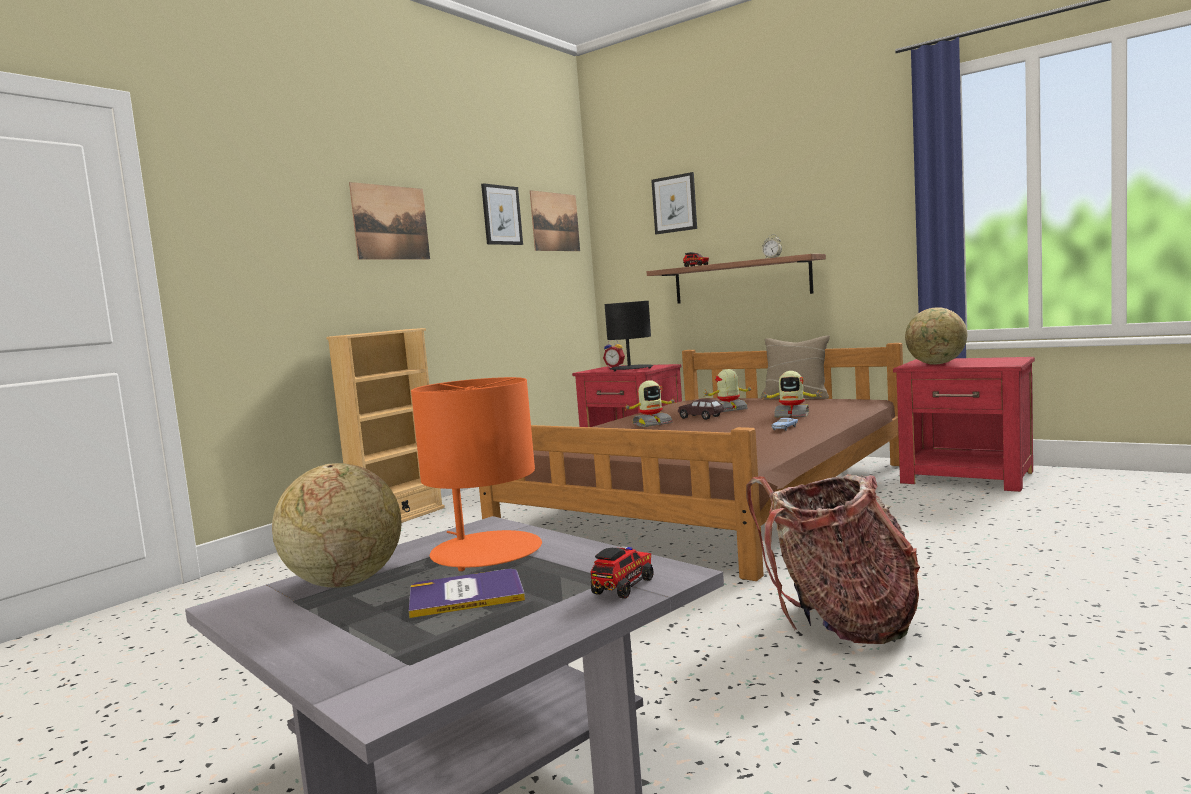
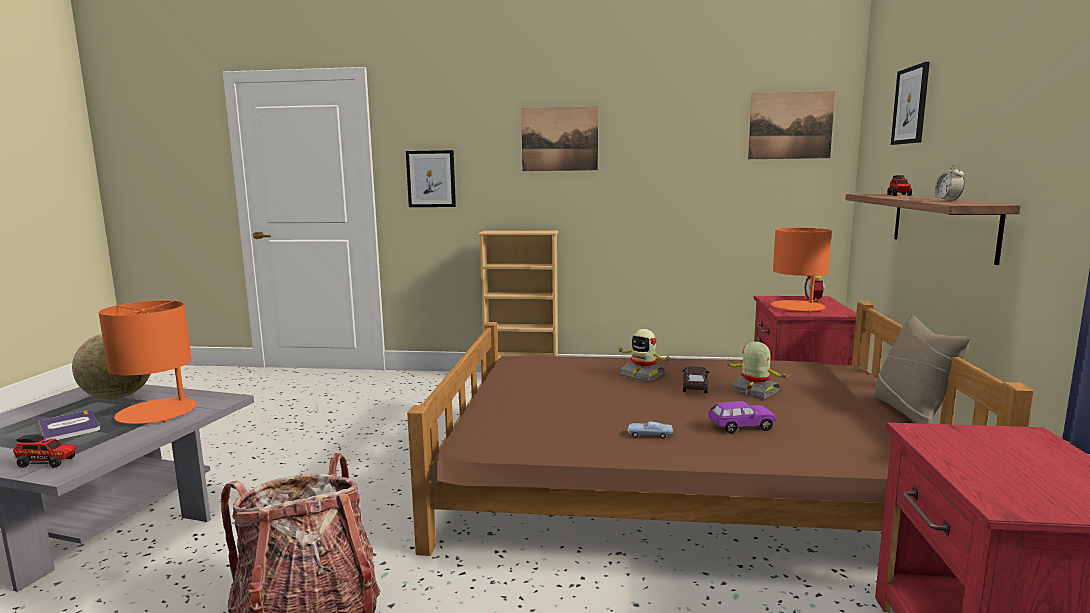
camera: 60 degrees right, 5 degrees up
(501, 215) = (701, 123): picture -> picture (431, 179)
(631, 369) = (798, 307): black table lamp -> orange table lamp
(792, 415) = (741, 427): toy robot -> purple toy car
(936, 364) = (964, 447): globe -> none

